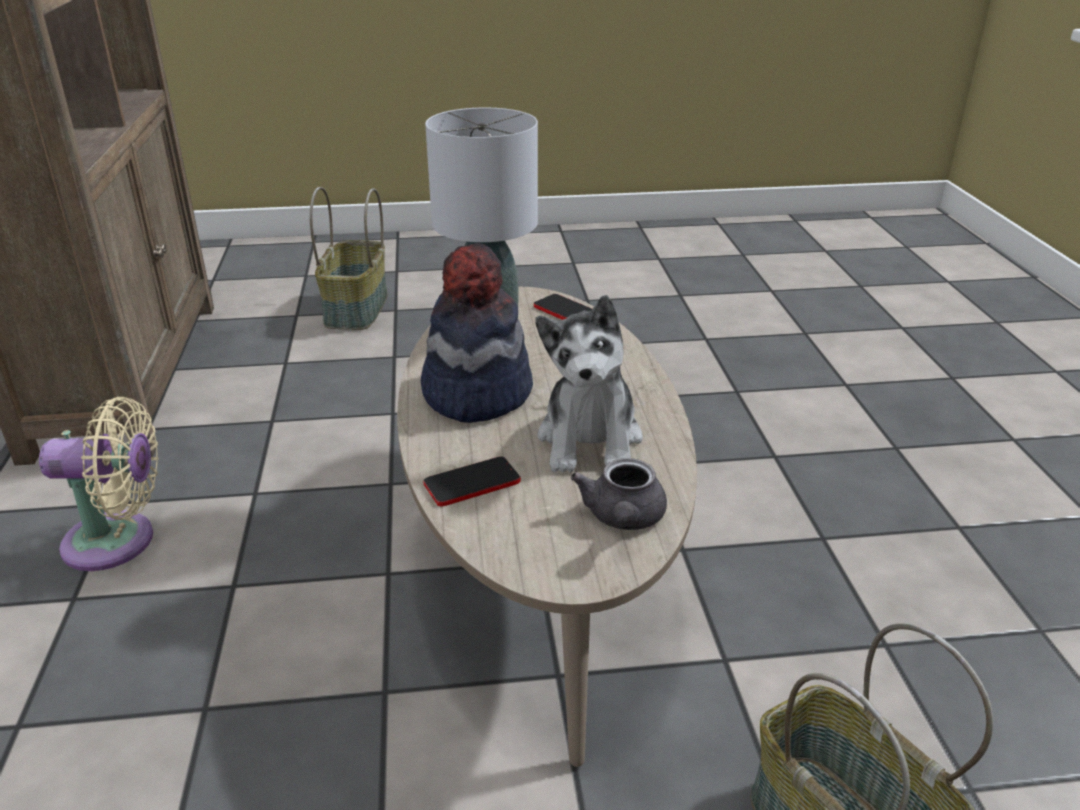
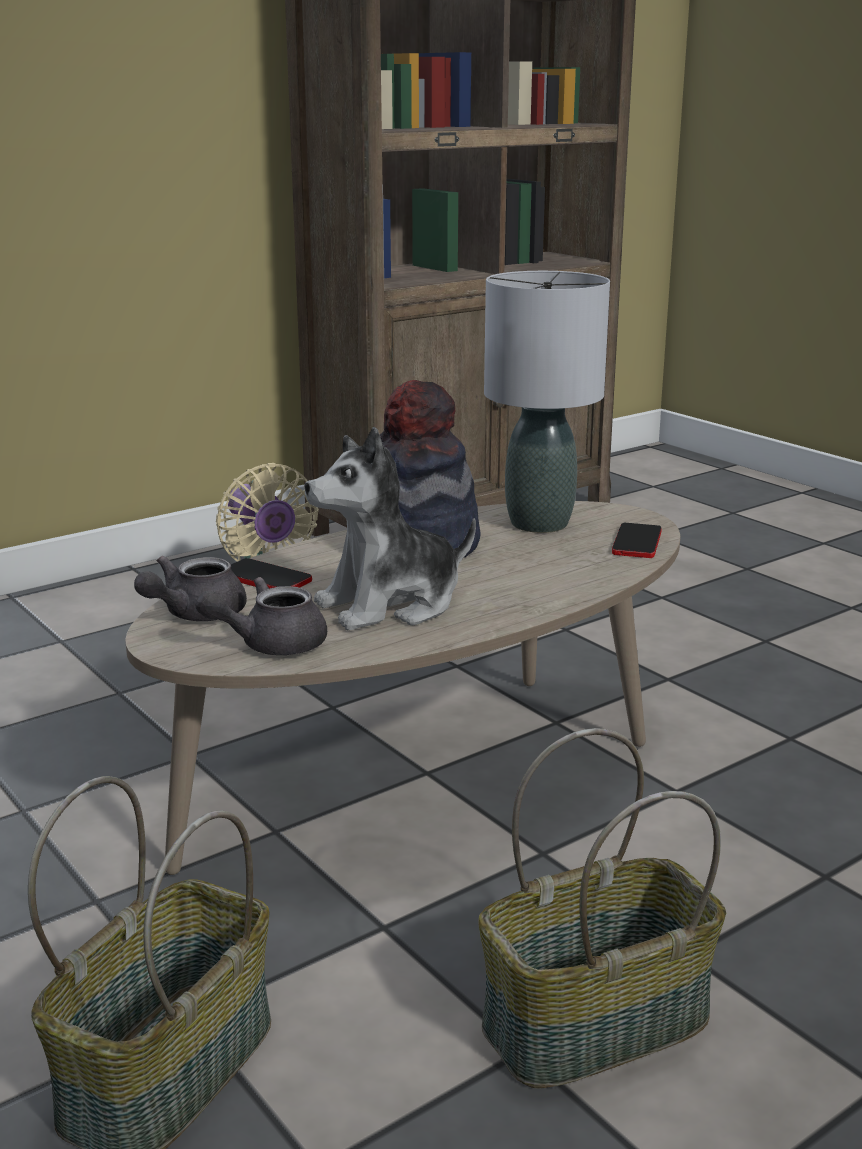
camera: 60 degrees right, 10 degrees down
(357, 310) = (714, 553): basket -> basket (596, 1026)
(520, 543) = (194, 614): none -> grey teapot

